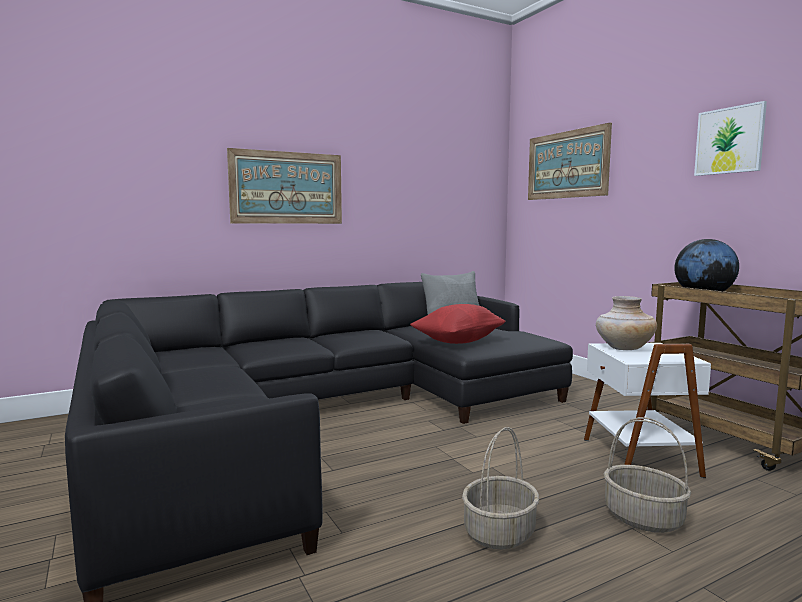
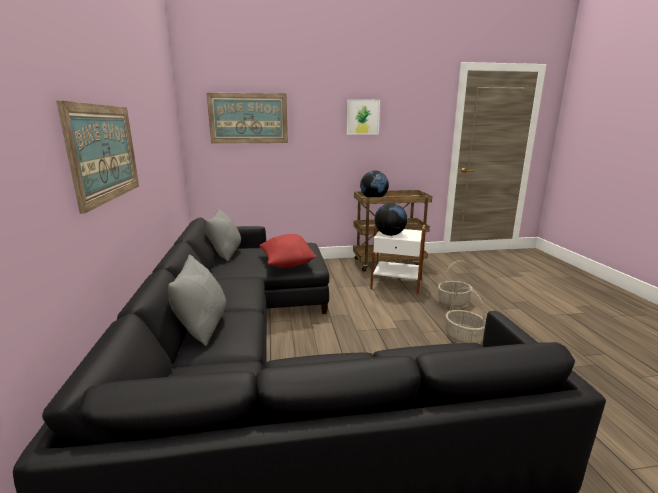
camera: 70 degrees left, 10 degrees up
(280, 340) = (202, 326): none -> grey pillow
(624, 348) = (390, 234): beige vase -> globe

